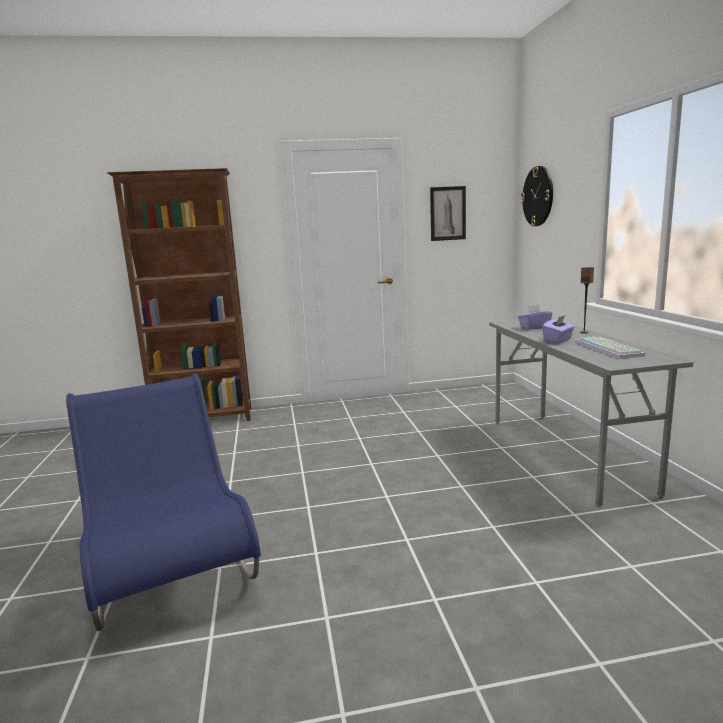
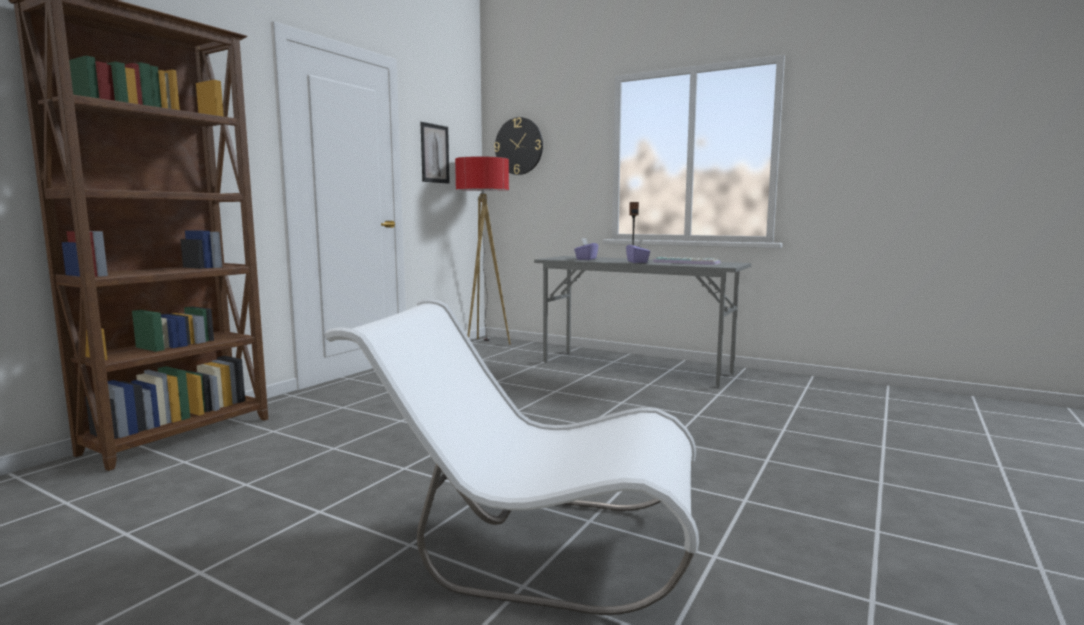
camera: 50 degrees left, 5 degrees down
(169, 562) = (531, 544): blue chair -> white chair
(493, 390) = (485, 343): none -> floor lamp

